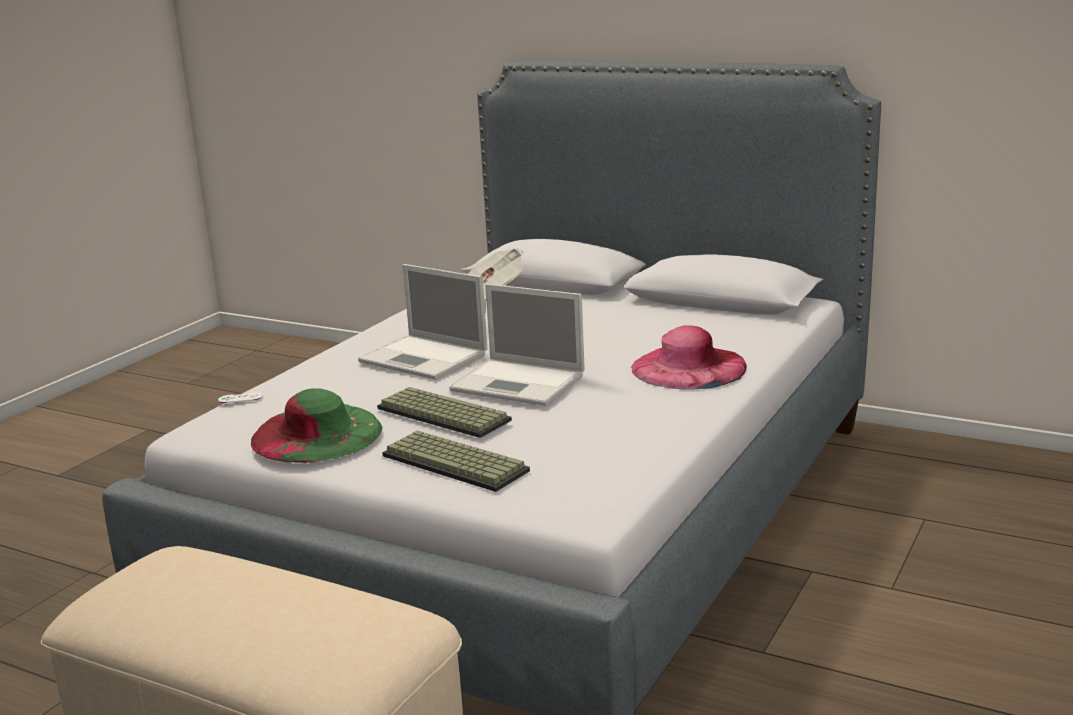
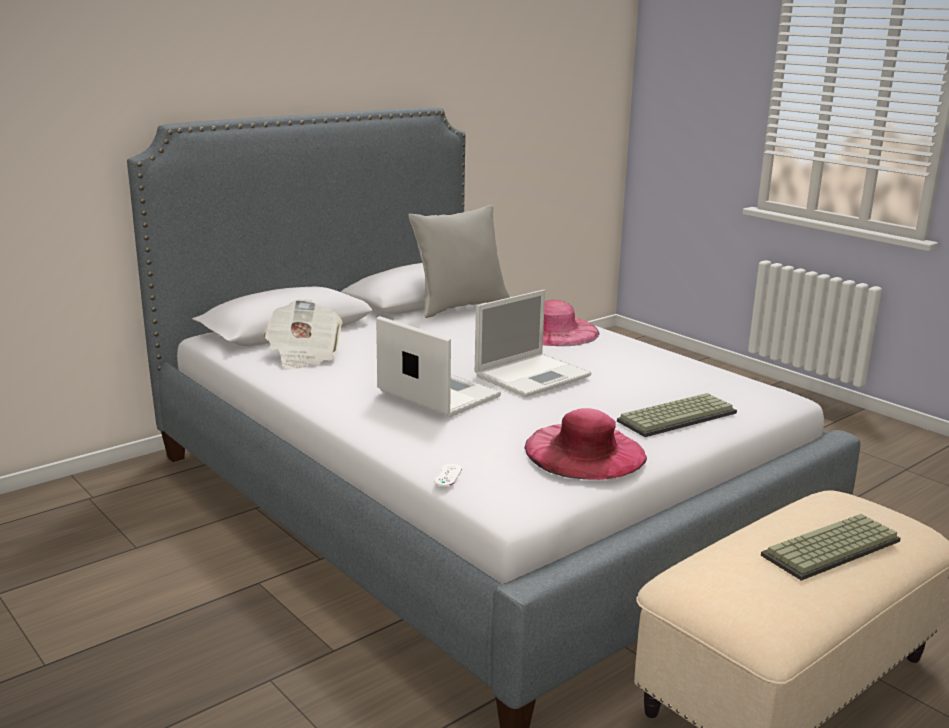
camera: 70 degrees left, 0 degrees up
(317, 434) = (585, 451): green hat -> pink hat
(425, 358) = (436, 393): laptop -> laptop turned 105 degrees counterclockwise
(440, 415) = (579, 406): keyboard -> keyboard (832, 550)
(720, 316) = (460, 306): none -> grey pillow

